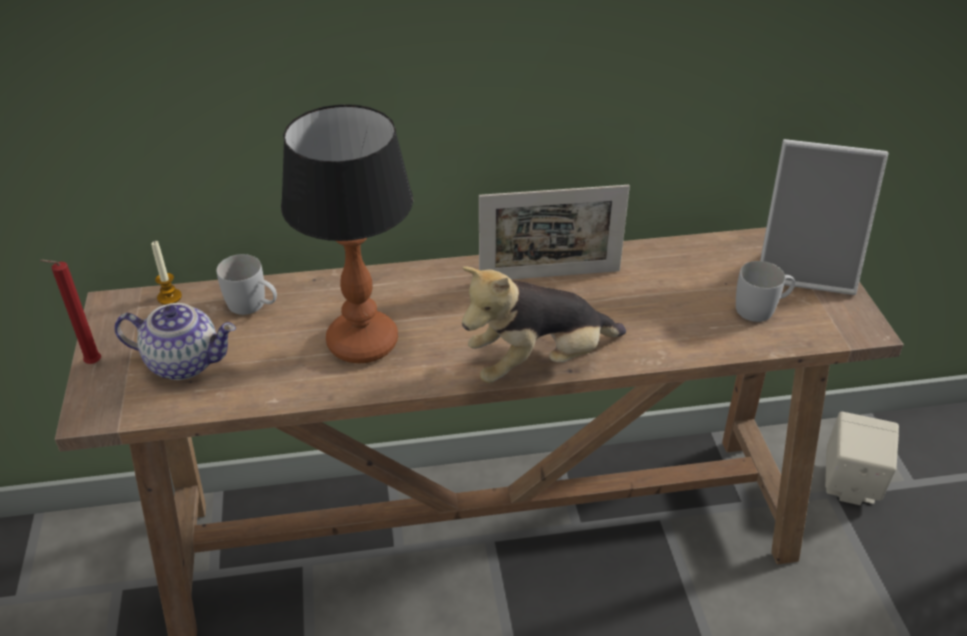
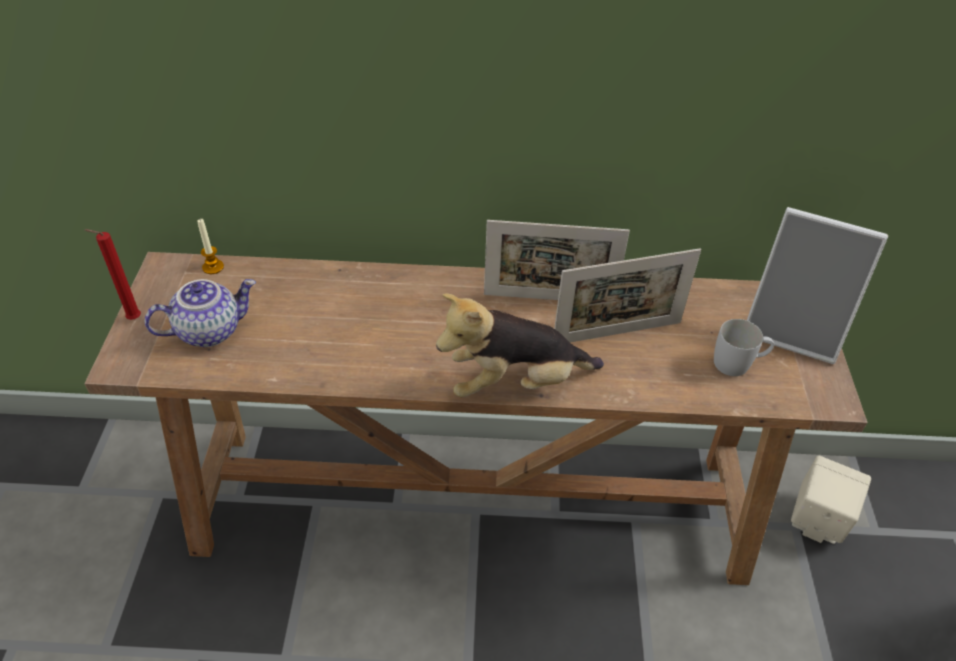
camera: 10 degrees right, 5 degrees up
(185, 362) = (209, 330): teapot -> teapot turned 45 degrees counterclockwise
(253, 306) = (281, 286): white mug -> none
(361, 343) = (363, 338): table lamp -> none
(630, 298) = (617, 333): none -> picture frame

